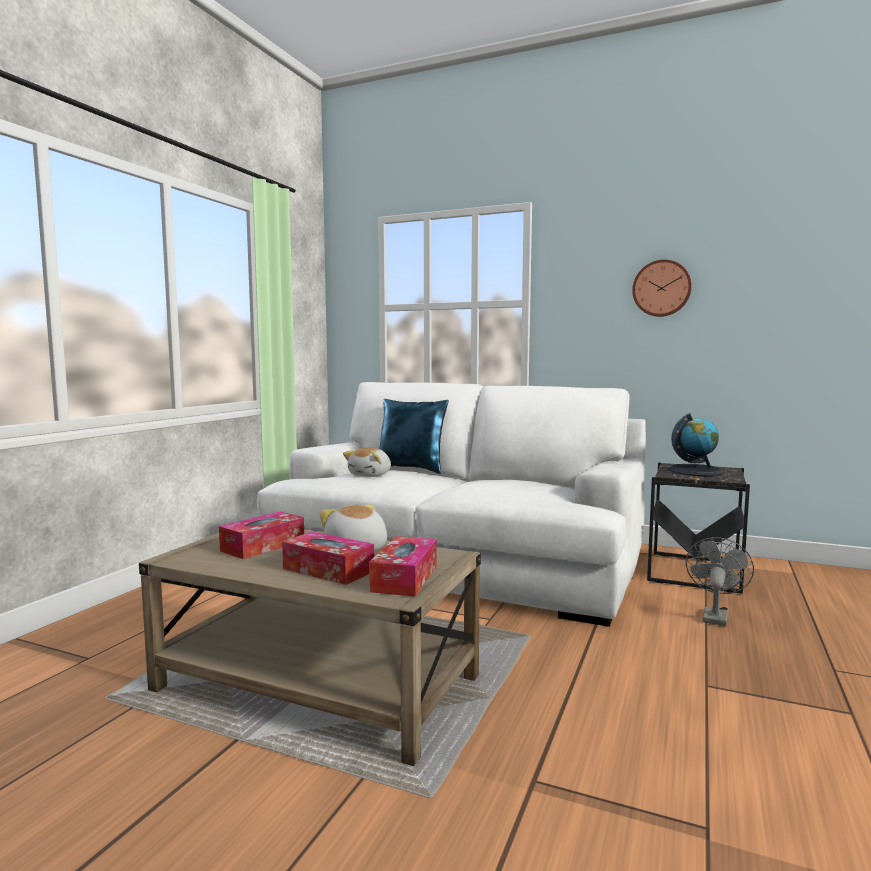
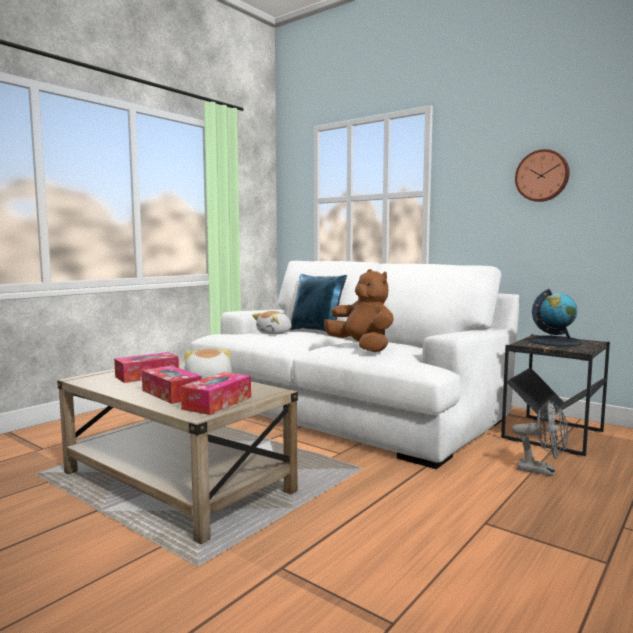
camera: 15 degrees right, 0 degrees up
(500, 489) = (362, 348): none -> brown plush toy
(715, 615) = (542, 471): grey fan -> grey fan turned 75 degrees clockwise

